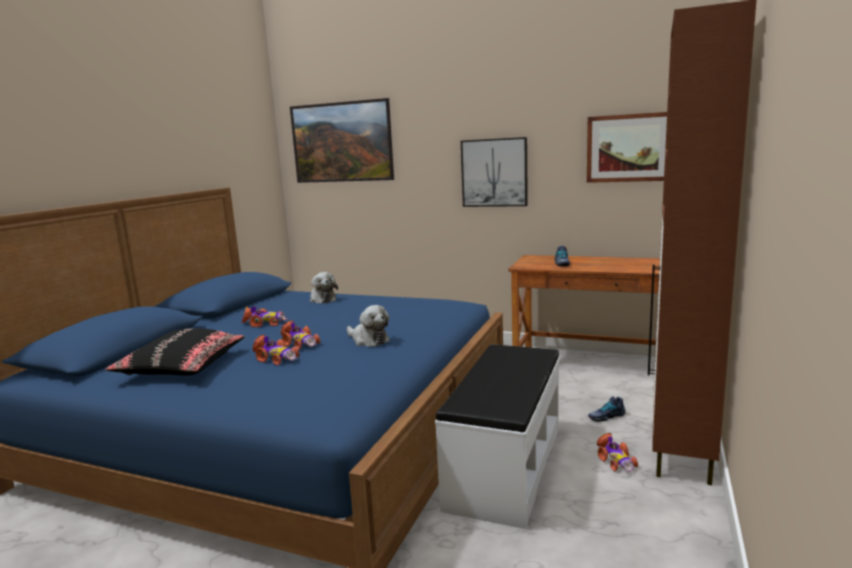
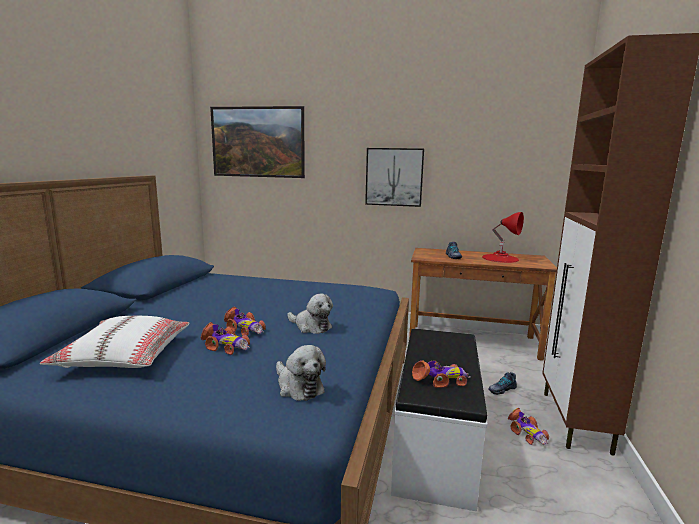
camera: 10 degrees left, 0 degrees up
(182, 366) = (125, 355): black pillow -> white pillow
(264, 323) = (199, 307): toy car -> toy car (441, 380)
(322, 299) = (248, 283): plush toy -> plush toy (298, 387)
(619, 264) = (500, 258): none -> red table lamp
(628, 148) = (508, 163): picture -> none

